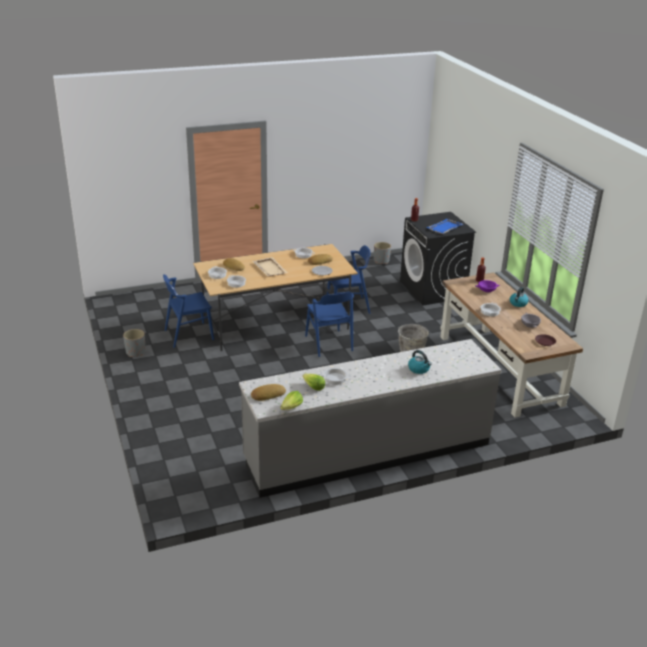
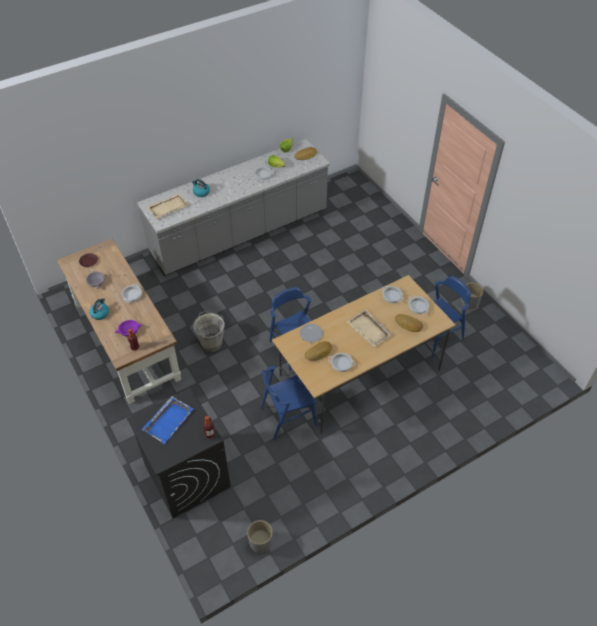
camera: 170 degrees right, 20 degrees up
(461, 359) = (167, 207): none -> beige tray

